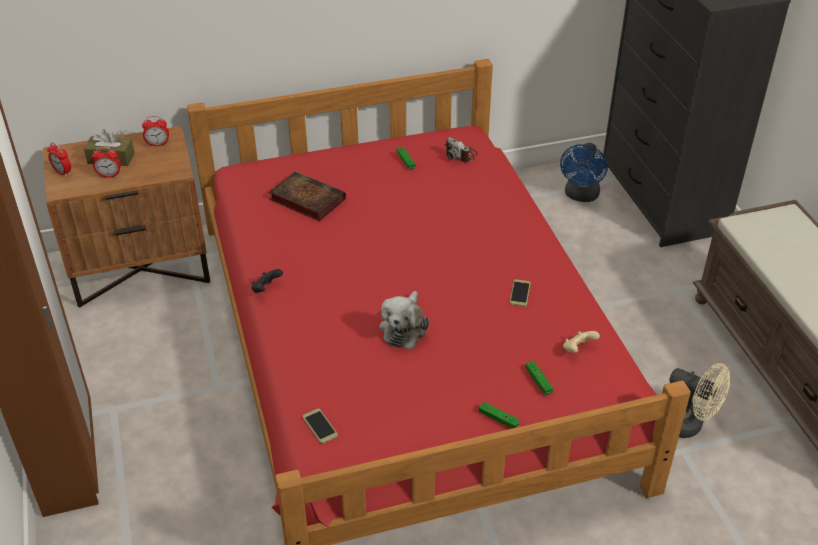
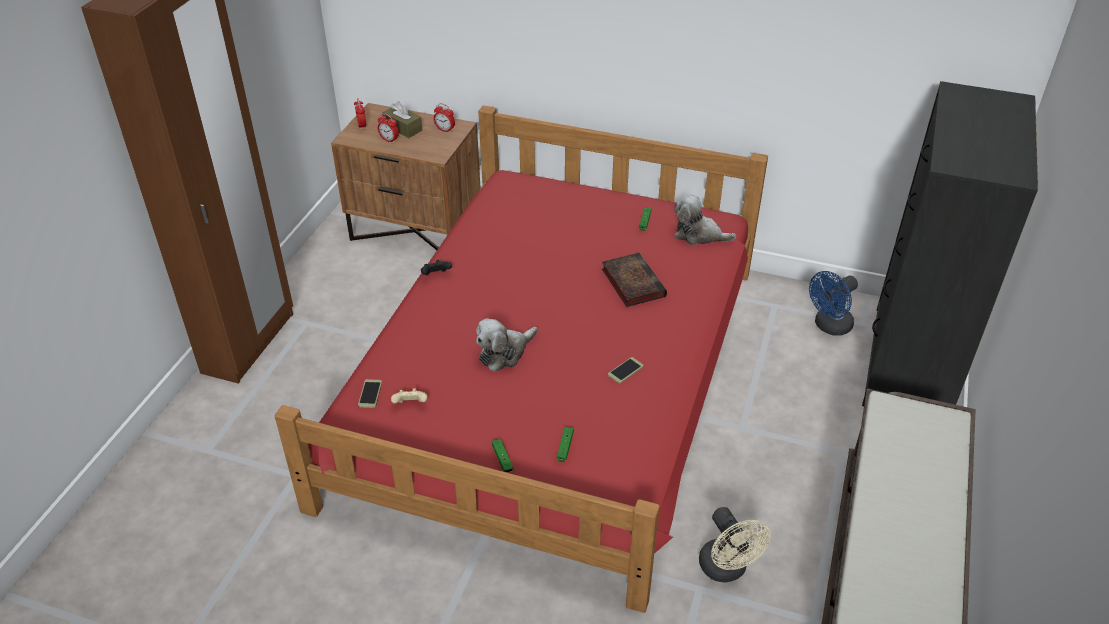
camera: 35 degrees right, 0 degrees up
(305, 199) = (533, 220): book -> book (631, 282)
(461, 154) = (699, 235): camera -> plush toy
(578, 349) = (625, 439): beige game controller -> beige game controller (410, 405)

